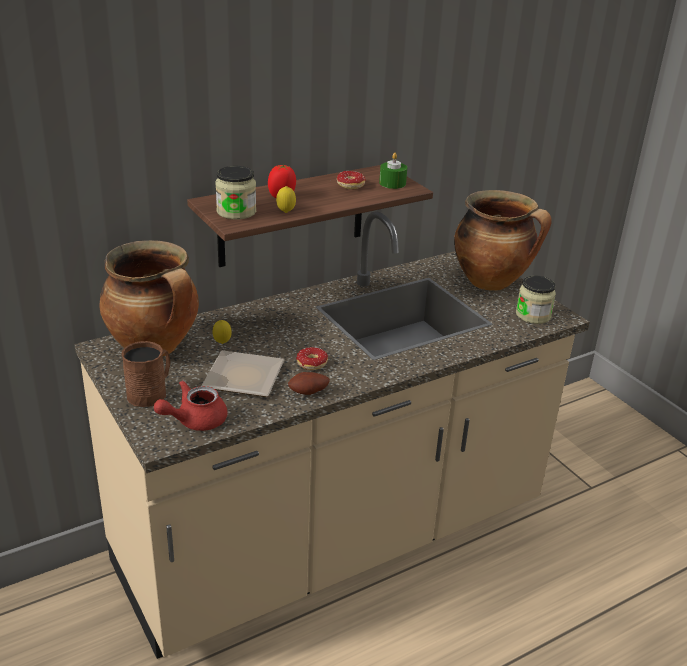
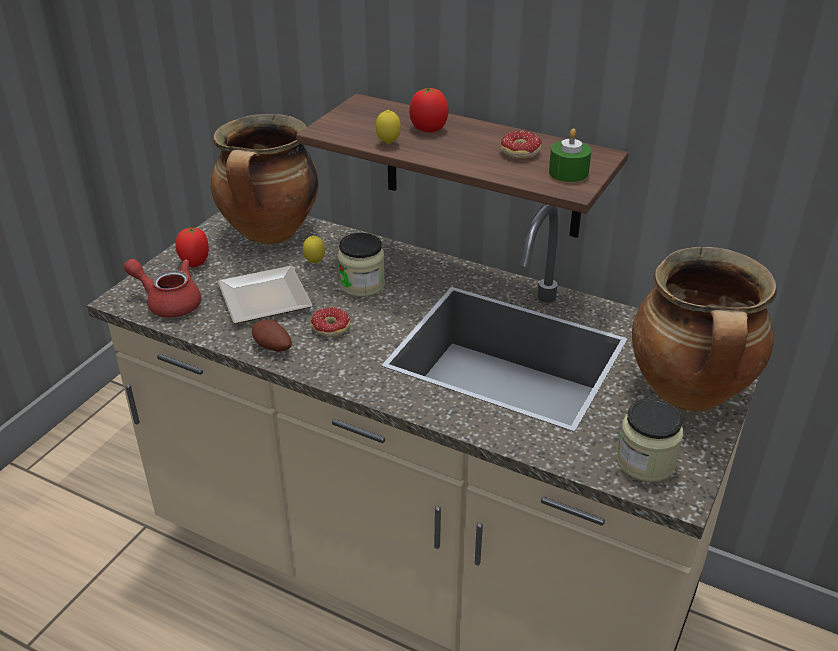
camera: 60 degrees right, 5 degrees up
(151, 392) = (195, 262): brown mug -> tomato
(236, 212) = (355, 122): jar -> jar (362, 284)

